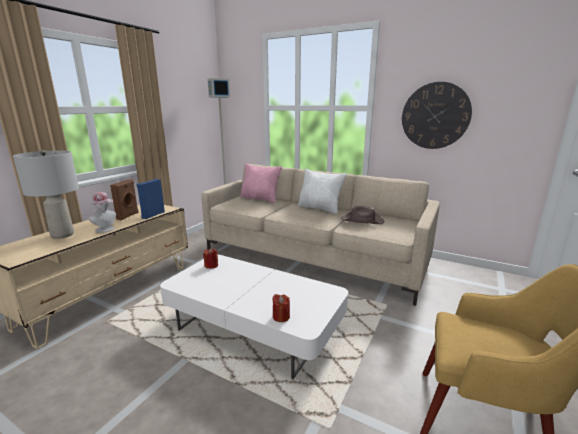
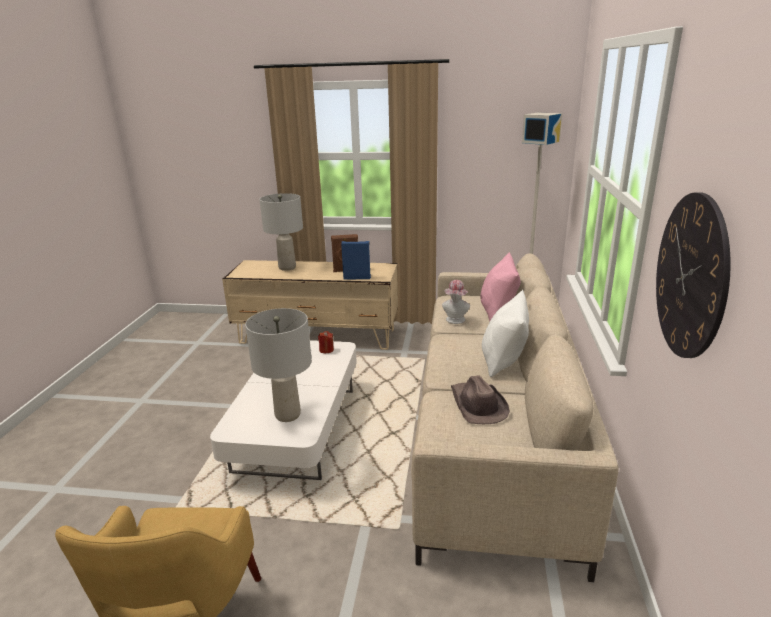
camera: 70 degrees right, 5 degrees up
(106, 230) = (307, 276): hat -> hat (455, 321)
(281, 317) = (242, 413): red candle -> none
(300, 294) = (288, 415): none -> grey table lamp

